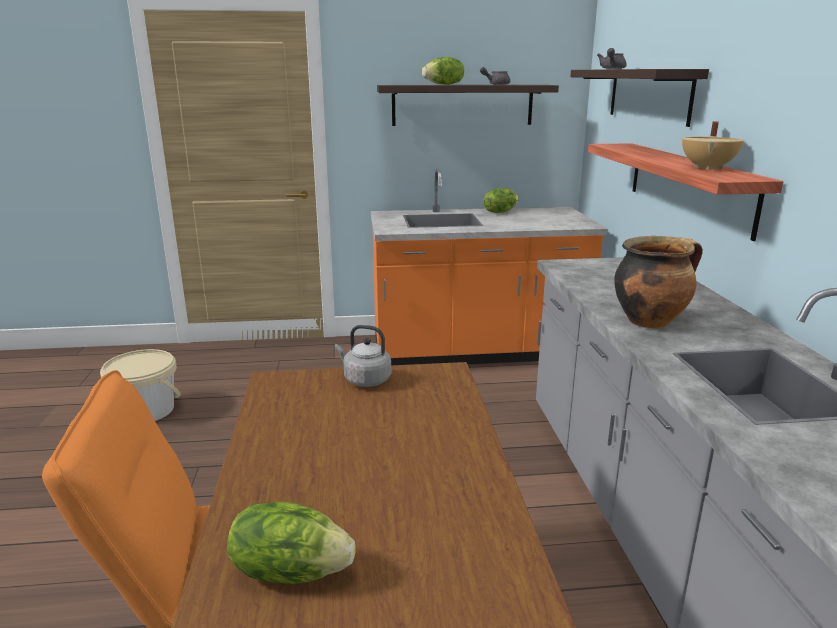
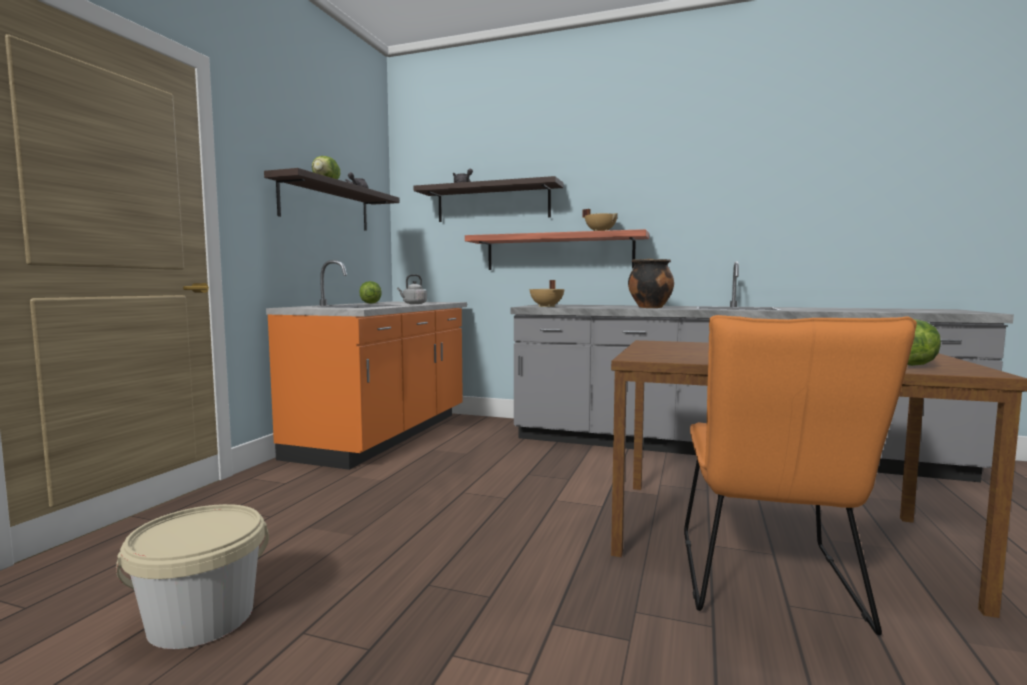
camera: 65 degrees left, 15 degrees down
(365, 380) = (652, 348): grey kettle -> grey kettle (413, 304)
(573, 271) = (546, 306): none -> beige cooking pot

